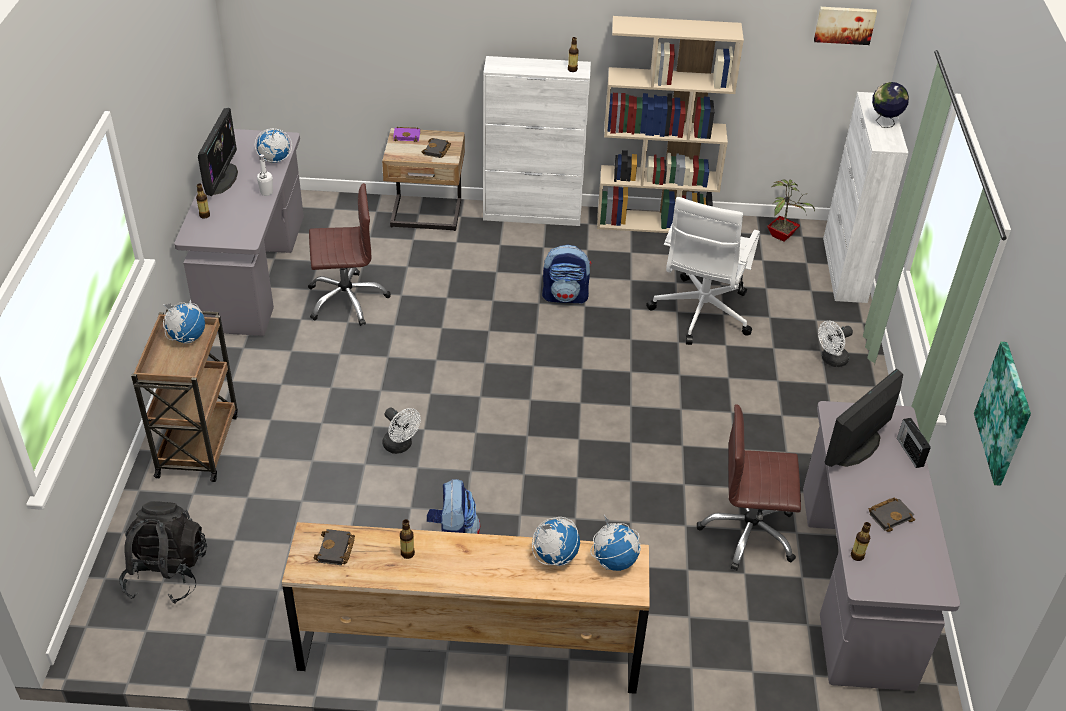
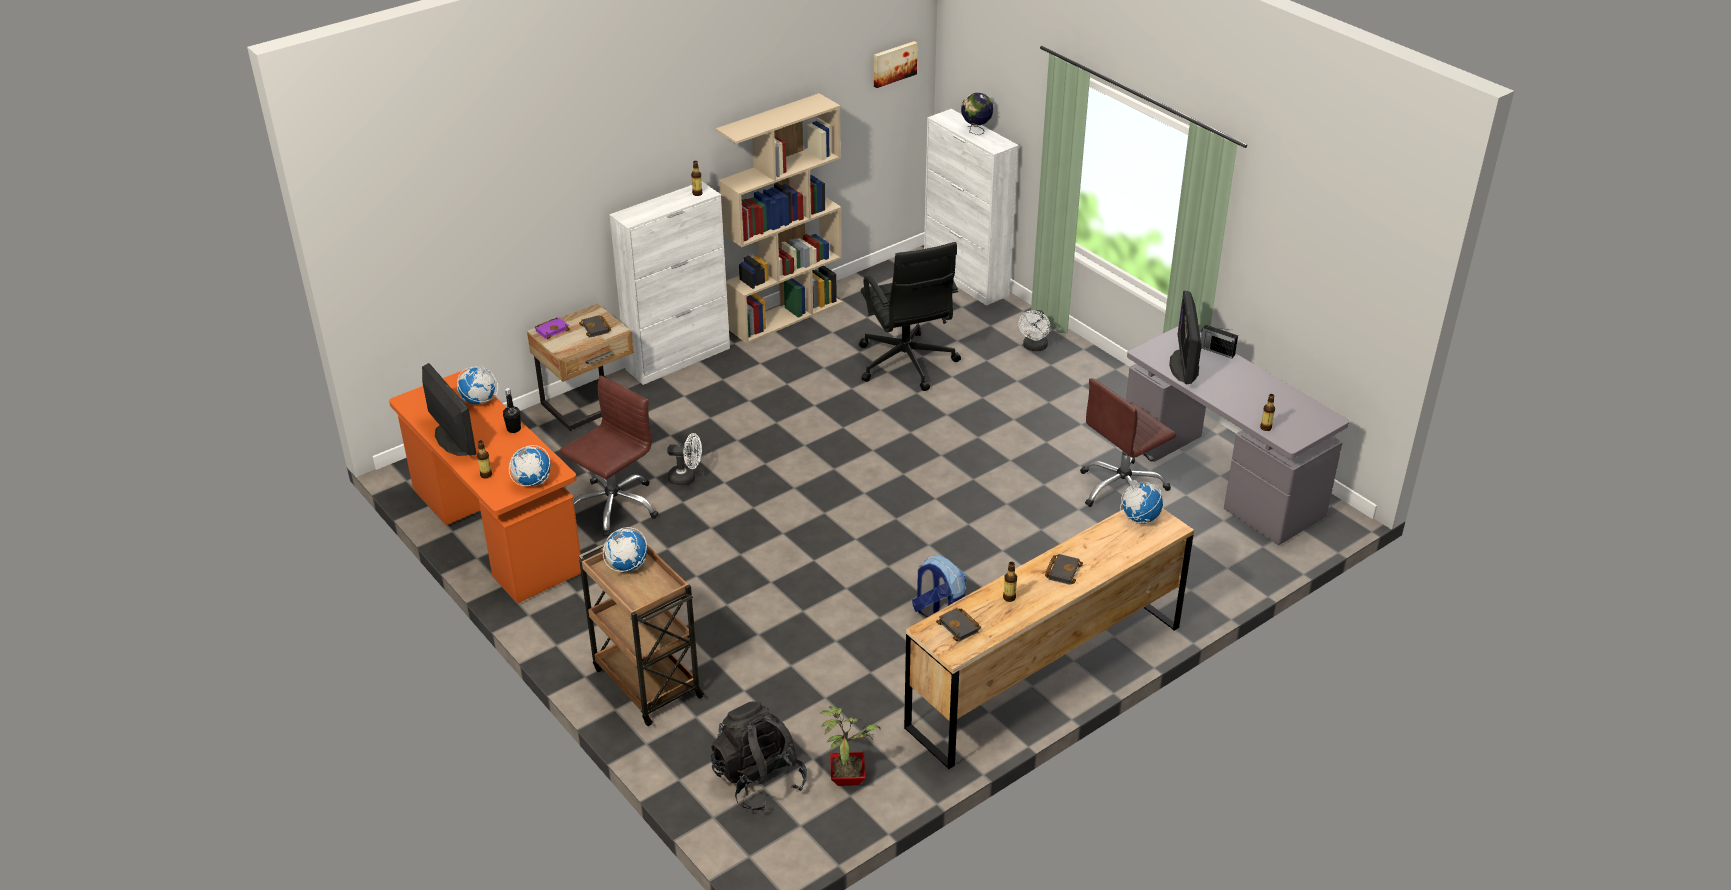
camera: 40 degrees left, 5 degrees down
(253, 272) = (495, 531): grey desk -> orange desk
(266, 192) = (514, 429): white bottle -> black bottle
(400, 446) = (812, 582): white fan -> white fan (686, 478)
(555, 556) = (1101, 539): globe -> globe (532, 482)
(565, 296) = (790, 406): backpack -> none
(700, 314) = (906, 364): white office chair -> black office chair
(782, 235) = (892, 277): potted plant -> potted plant (847, 776)
(890, 515) = (1253, 394): black book -> black book (1062, 571)
(1004, 413) = (1298, 273): picture -> none

